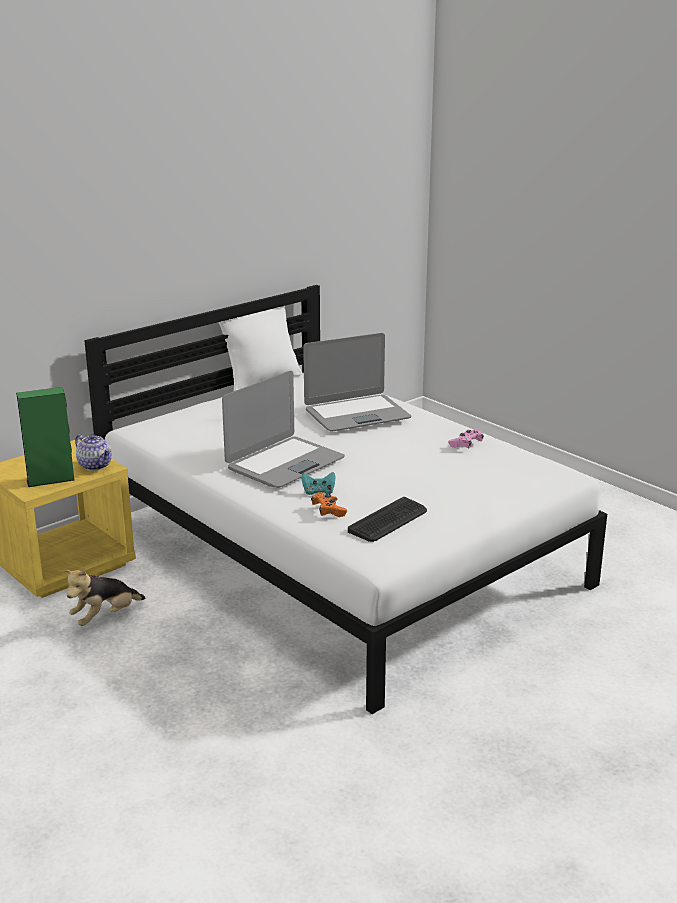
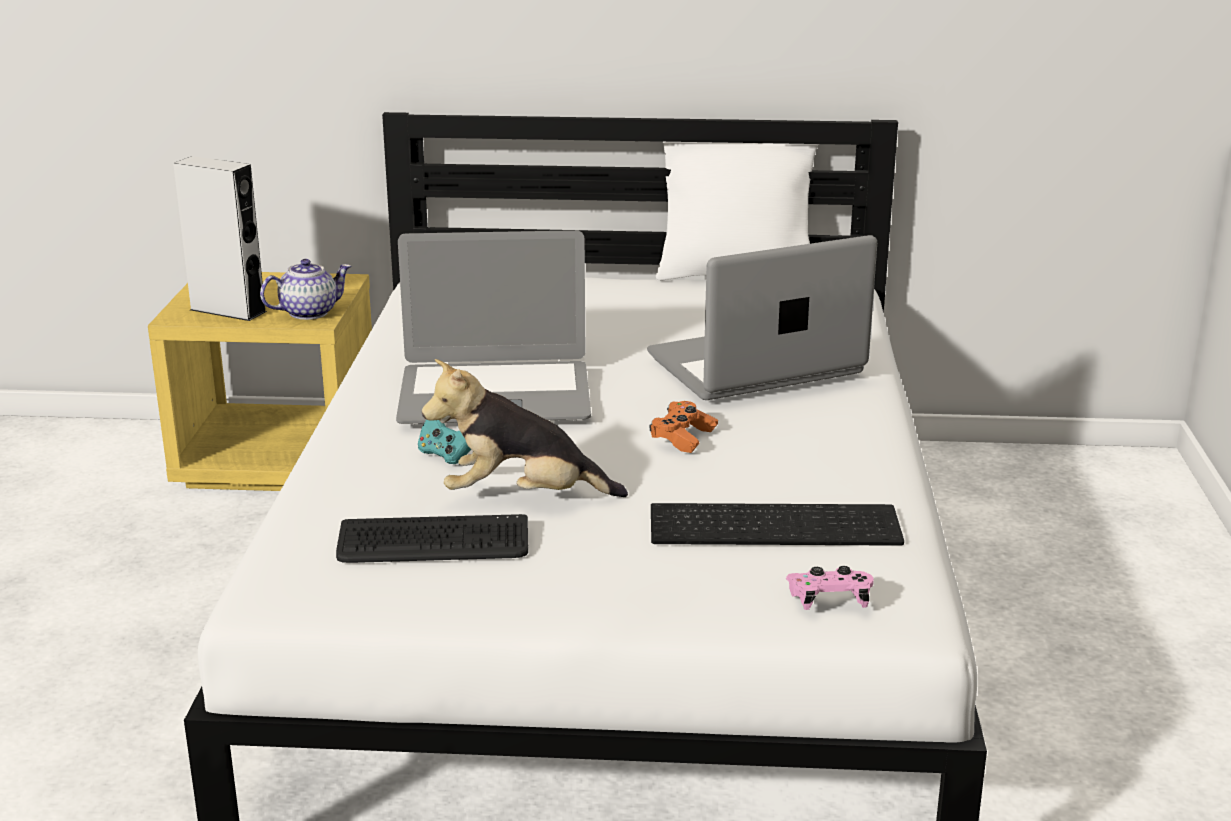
camera: 45 degrees right, 0 degrees up
(50, 480) = (228, 310): green speaker -> grey speaker
(95, 465) = (309, 312): teapot -> teapot turned 120 degrees counterclockwise
(105, 617) = (196, 546): plush toy -> plush toy (522, 497)
(328, 511) = (391, 487): orange game controller -> orange game controller (683, 437)
(356, 414) = (756, 366): laptop -> laptop turned 135 degrees clockwise
(466, 444) = (837, 482): pink game controller -> pink game controller (829, 601)
(477, 465) = (776, 524): none -> keyboard

